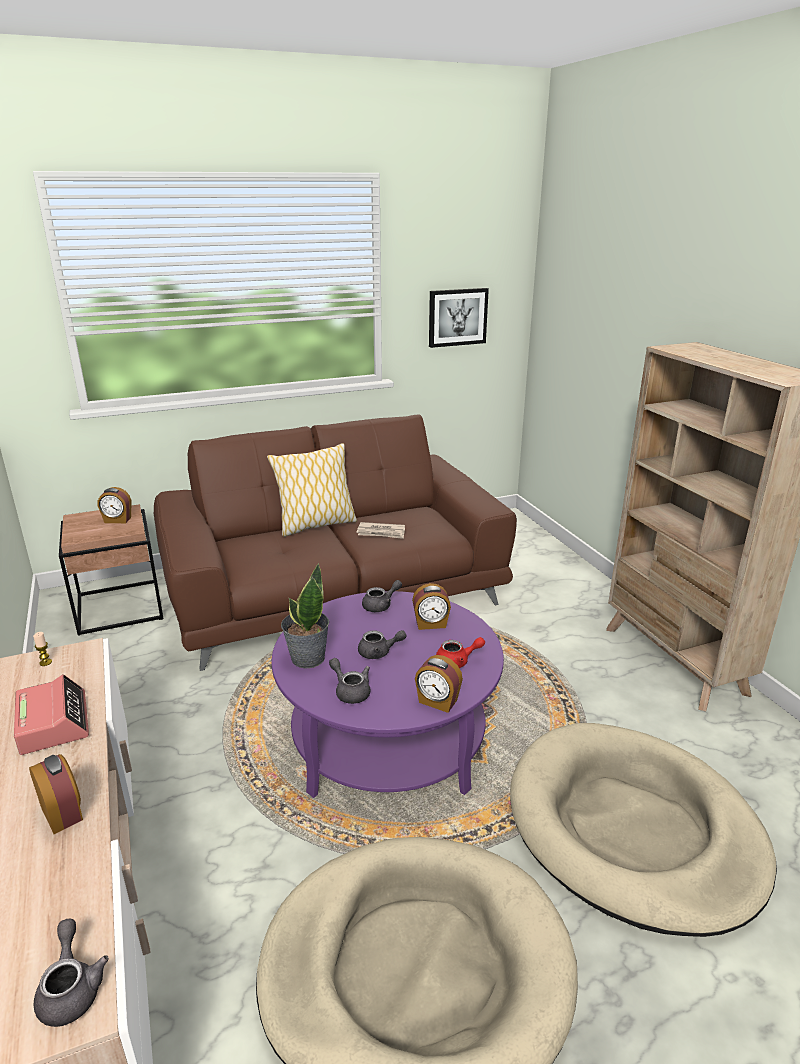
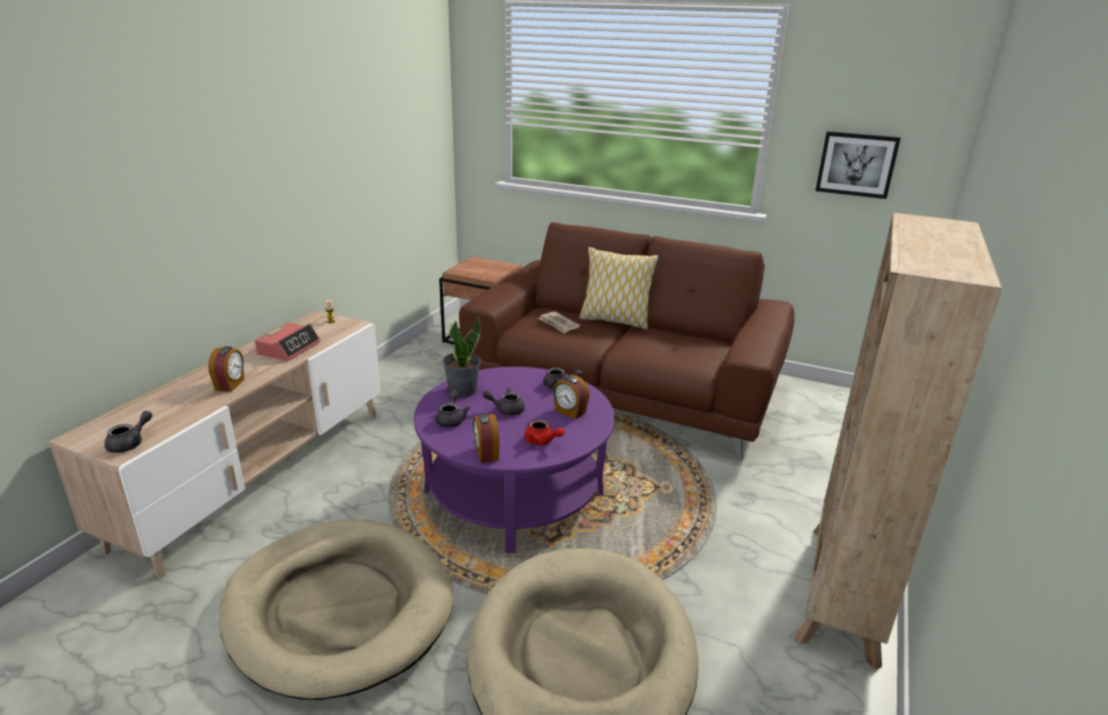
camera: 45 degrees right, 0 degrees up
(117, 520) = (493, 269): alarm clock -> none
(379, 652) = (506, 409): grey teapot -> grey teapot turned 135 degrees clockwise
(381, 532) = (651, 344): newspaper -> newspaper (558, 324)

